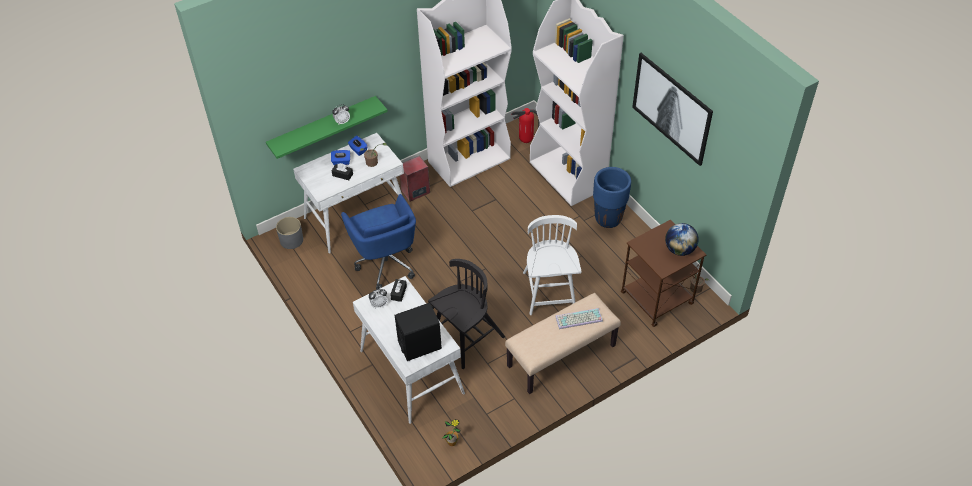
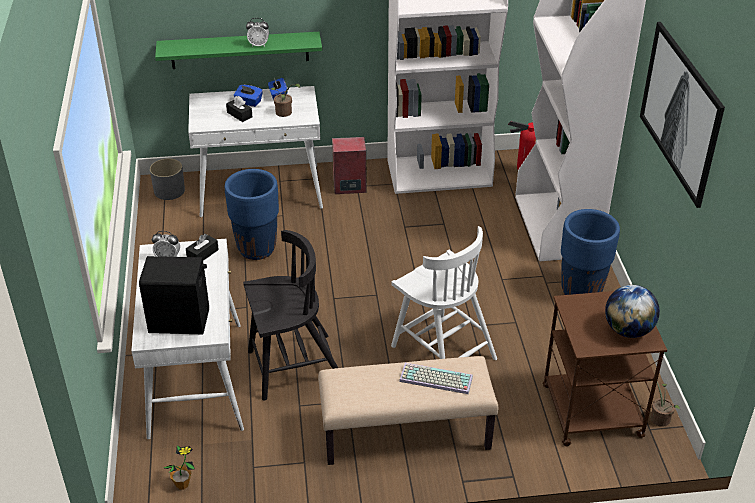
camera: 25 degrees right, 10 degrees down
(385, 264) = (256, 249): blue office chair -> blue planter
(549, 292) = (442, 350): white chair -> white chair turned 120 degrees clockwise

